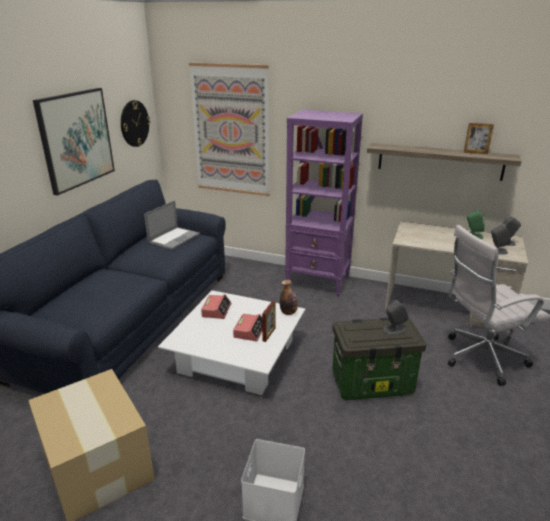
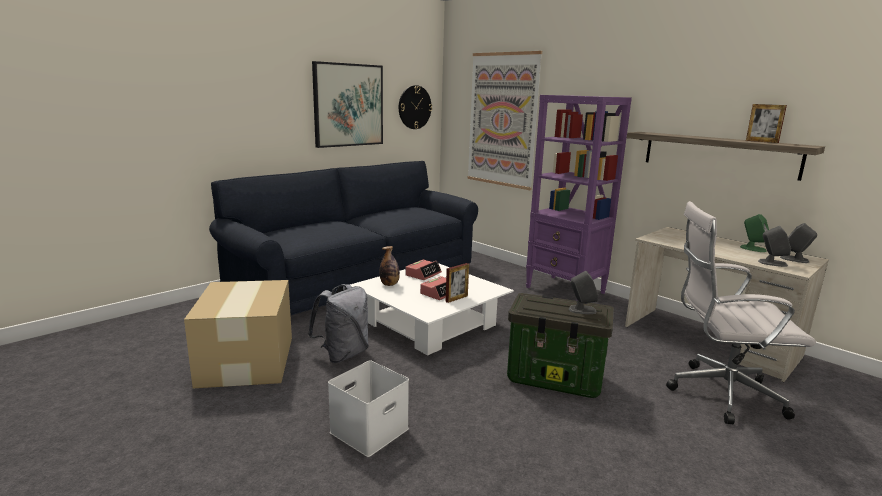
camera: 25 degrees right, 10 degrees down
(174, 238) = (418, 211): laptop -> none
(186, 421) = (343, 354): none -> grey backpack
(288, 312) = (492, 289): bottle -> bottle (389, 284)

